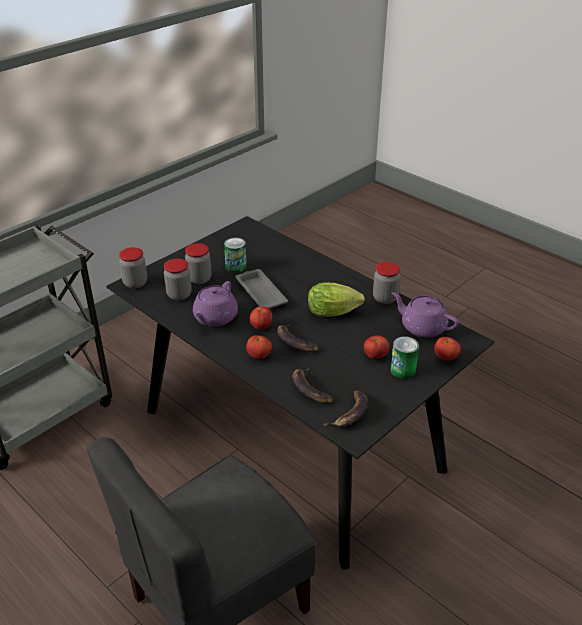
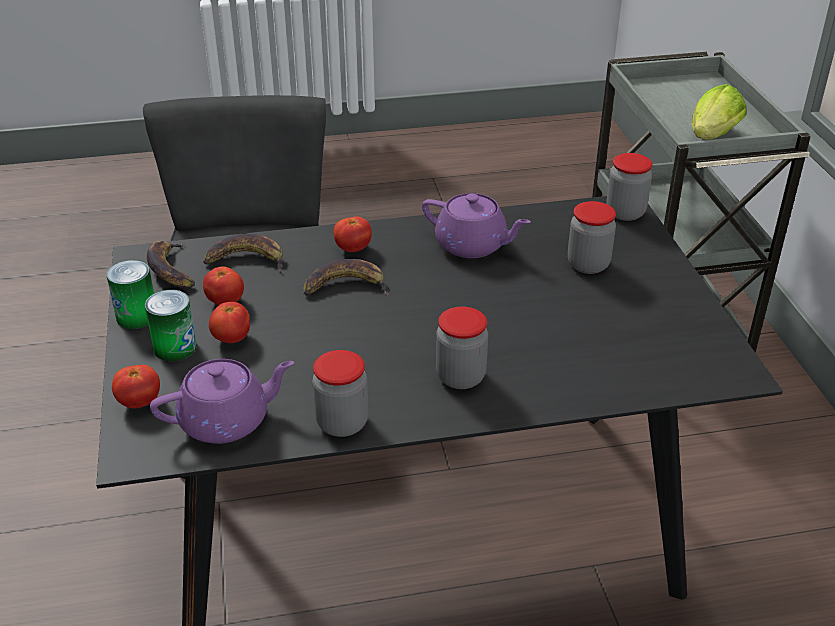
camera: 125 degrees right, 0 degrees up
(179, 295) = (560, 236): jar -> jar (460, 377)
(215, 318) = (472, 245): purple teapot -> purple teapot turned 150 degrees clockwise
(236, 266) = (594, 308): can -> can (137, 316)
(260, 293) = (495, 303): grey tray -> none
(261, 327) = (411, 273): tomato -> tomato (225, 302)
(335, 312) = (366, 351): lettuce -> lettuce (710, 138)

